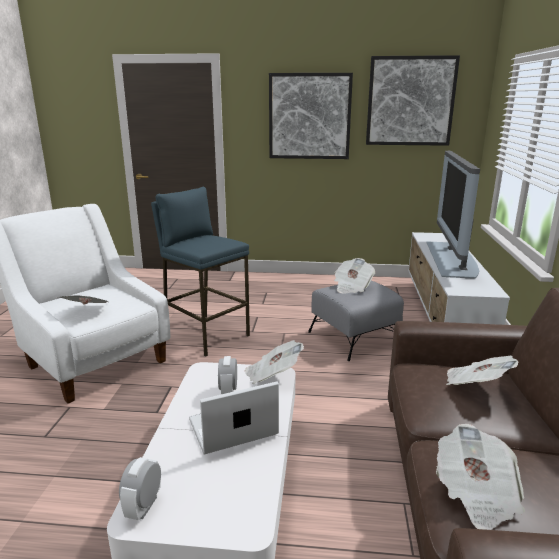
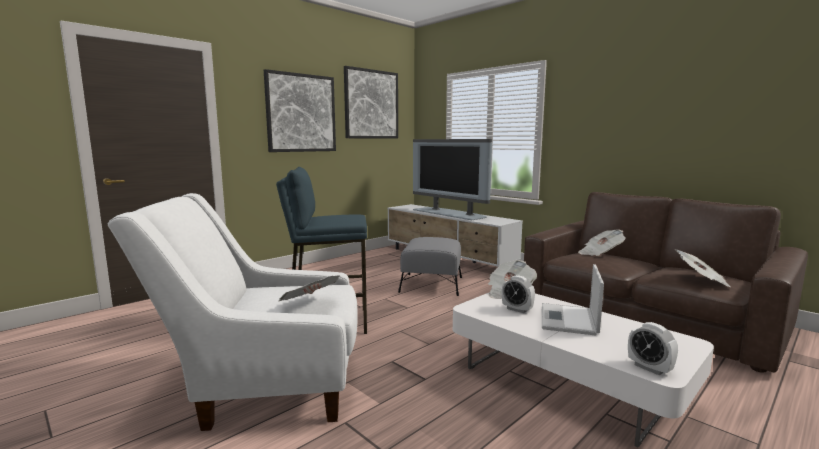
camera: 50 degrees left, 10 degrees down
(352, 287) = (426, 241): newspaper -> none

